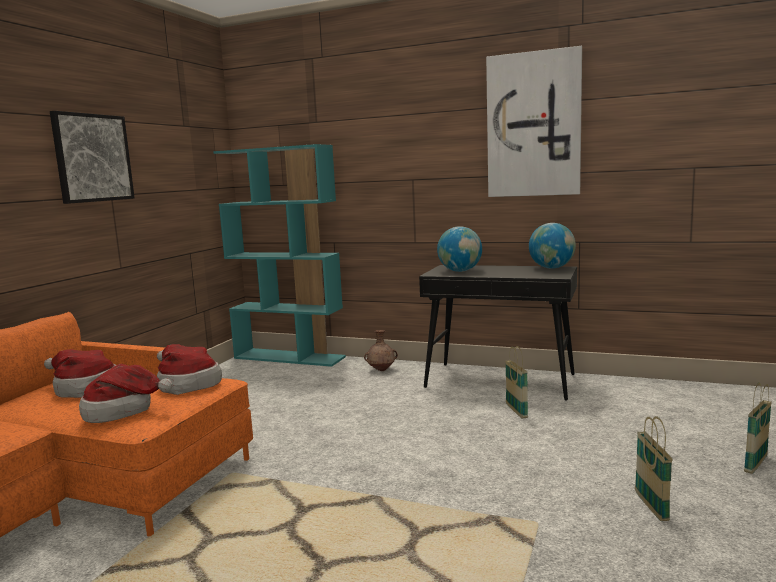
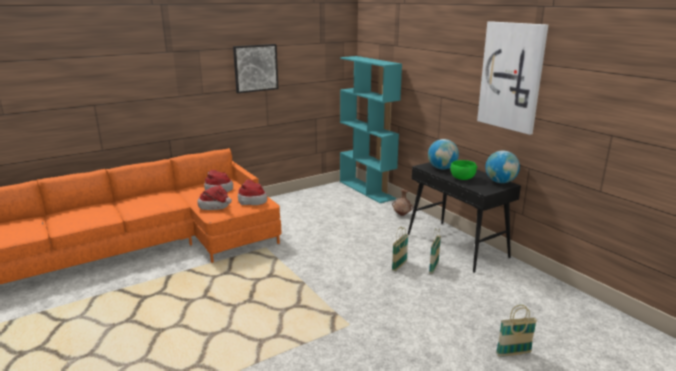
camera: 35 degrees right, 10 degrees up
(506, 273) = (462, 178): none -> green bowl
(651, 506) = (413, 344): basket -> basket (399, 266)

